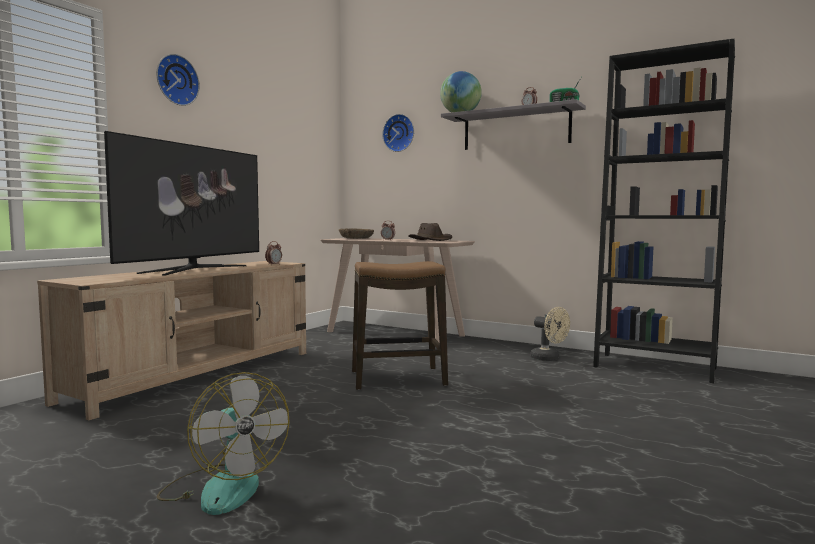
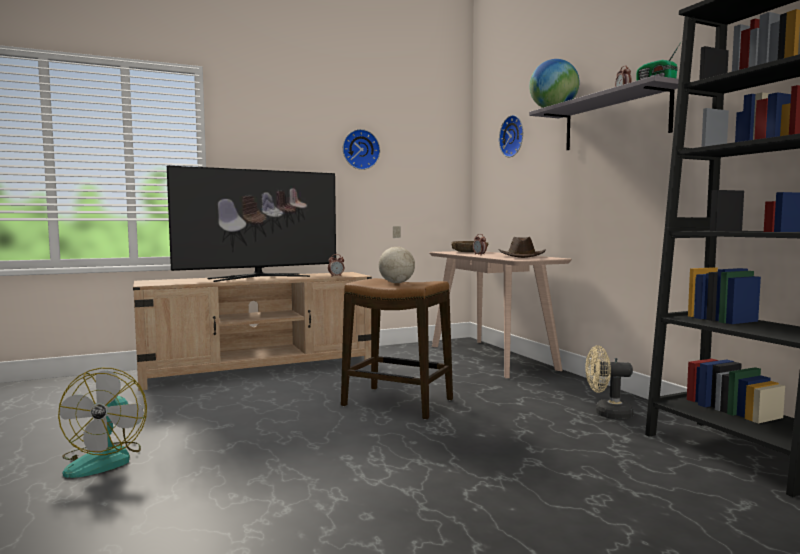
camera: 35 degrees right, 0 degrees up
(175, 80) = (270, 113): wall clock -> wall clock (360, 149)
(397, 264) = (396, 283): none -> globe
(549, 358) = (607, 413): beige fan -> beige fan turned 105 degrees clockwise

